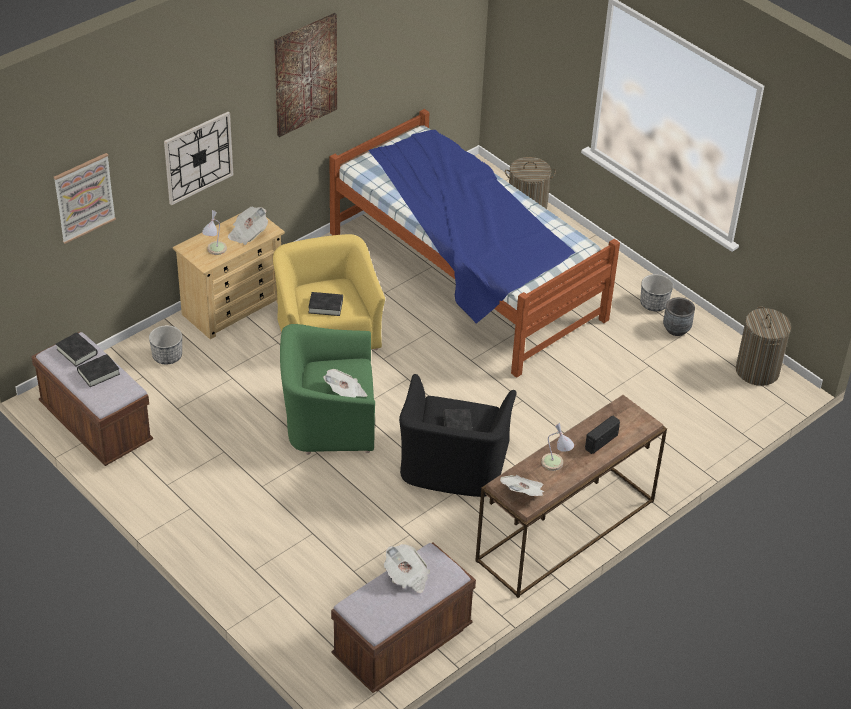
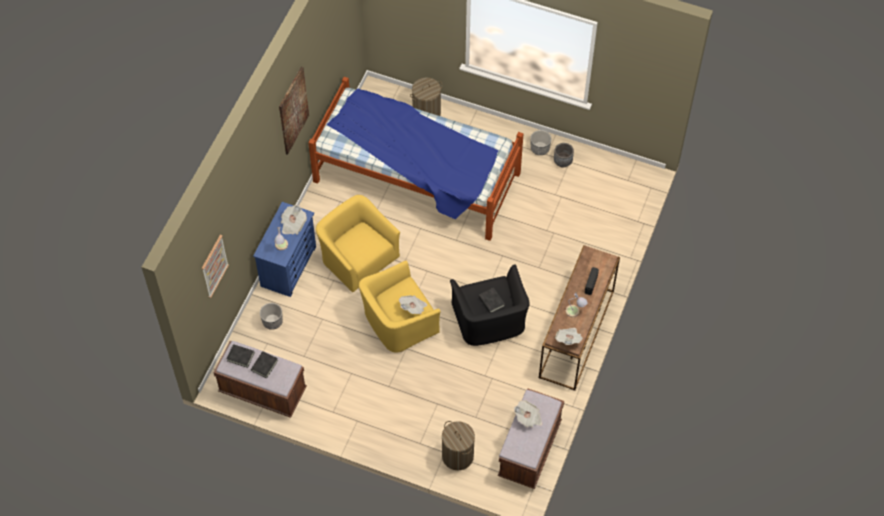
camera: 25 degrees left, 15 degrees up
(198, 157) = (256, 198): wall clock -> none
(233, 307) = (288, 266): beige dresser -> blue dresser
(325, 306) = (362, 250): black book -> none
(328, 420) = (399, 322): green armchair -> yellow armchair
(757, 370) = (624, 172): laundry basket -> laundry basket (457, 456)

